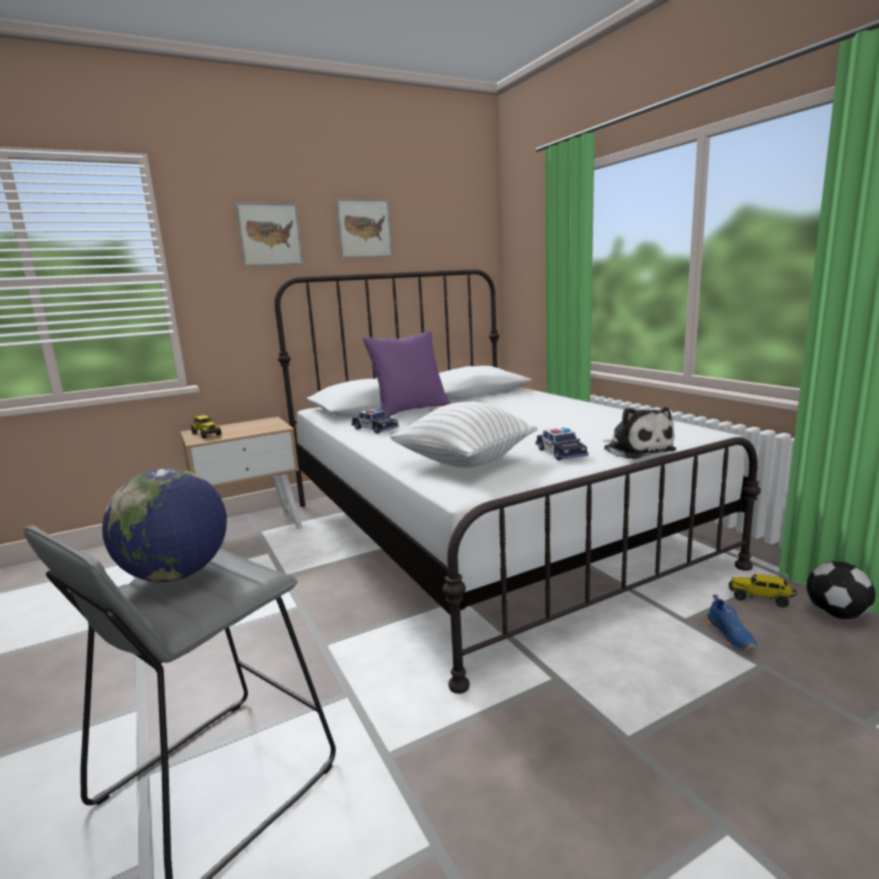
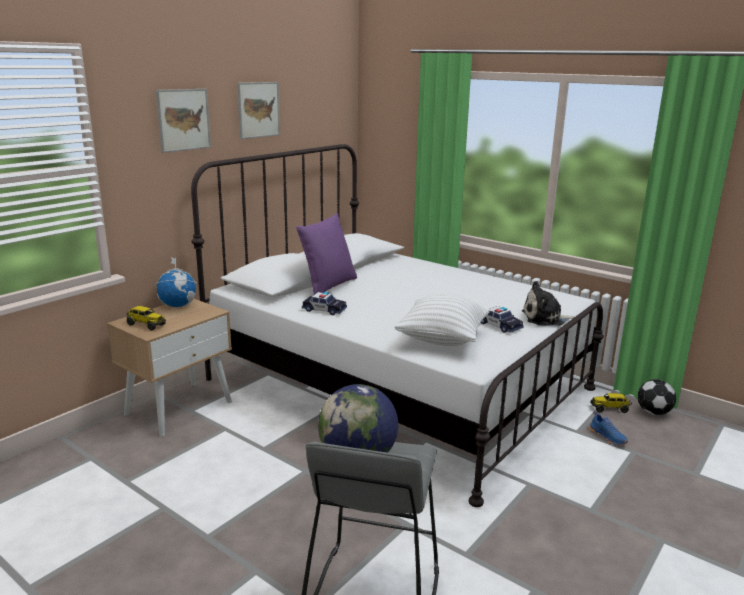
camera: 25 degrees left, 5 degrees up
(257, 422) = (178, 305): none -> globe
(636, 450) = (545, 318): plush toy -> plush toy turned 135 degrees clockwise

